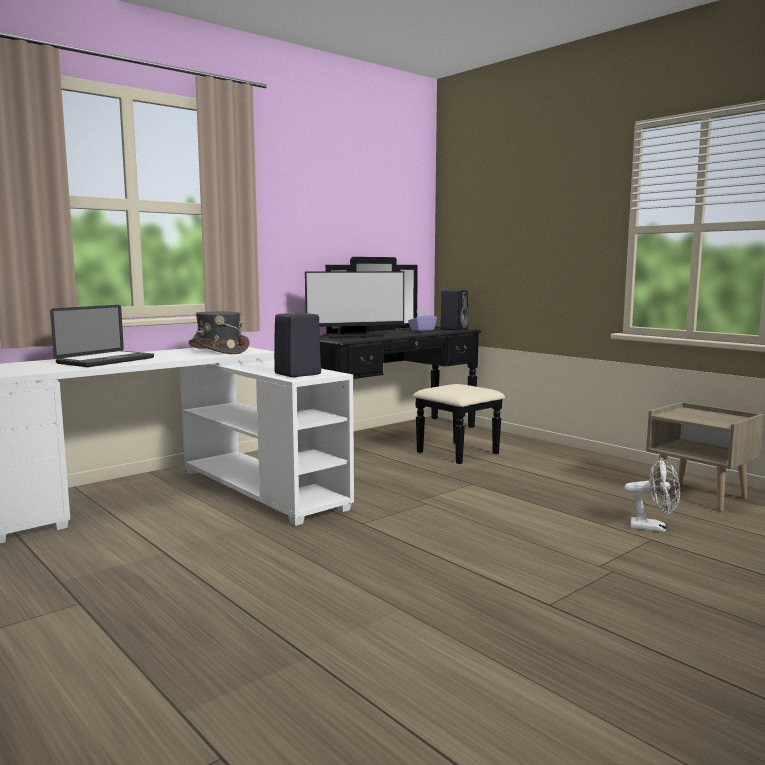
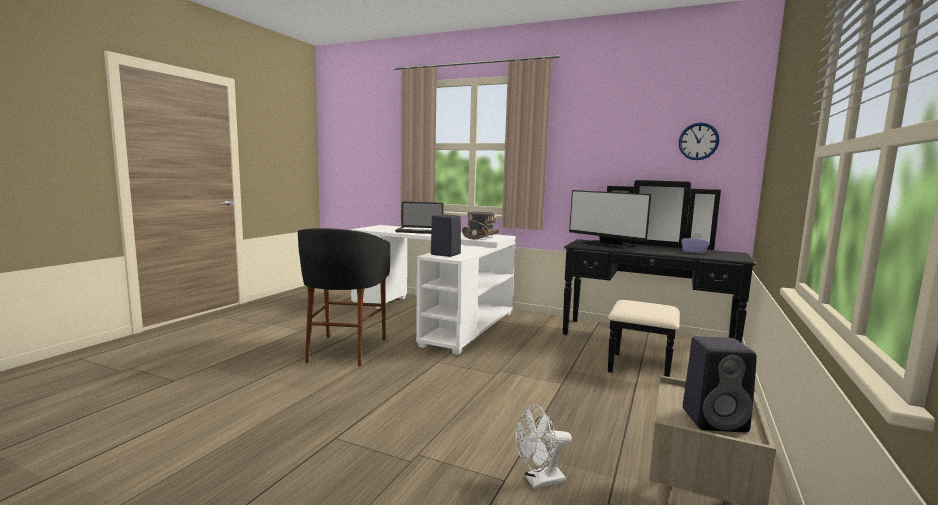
camera: 65 degrees right, 0 degrees up
(249, 574) = (345, 350): none -> black stool
(392, 214) = (698, 141): none -> wall clock
(454, 329) = (732, 257): black speaker -> black speaker (716, 420)
(654, 528) = (539, 481): white fan -> white fan turned 75 degrees clockwise

